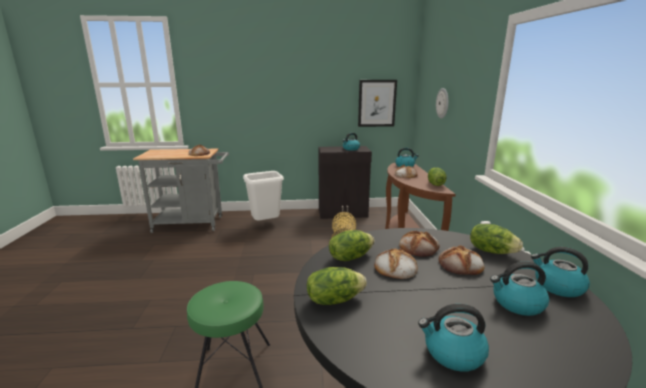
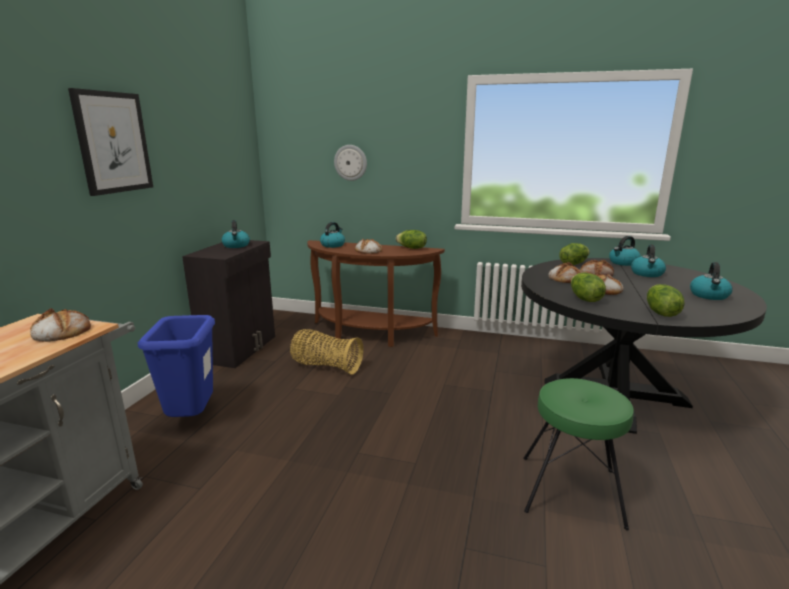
camera: 70 degrees left, 0 degrees up
(266, 224) = (192, 419): white trash can -> blue trash can
(377, 103) = (230, 172): picture -> picture (113, 142)

